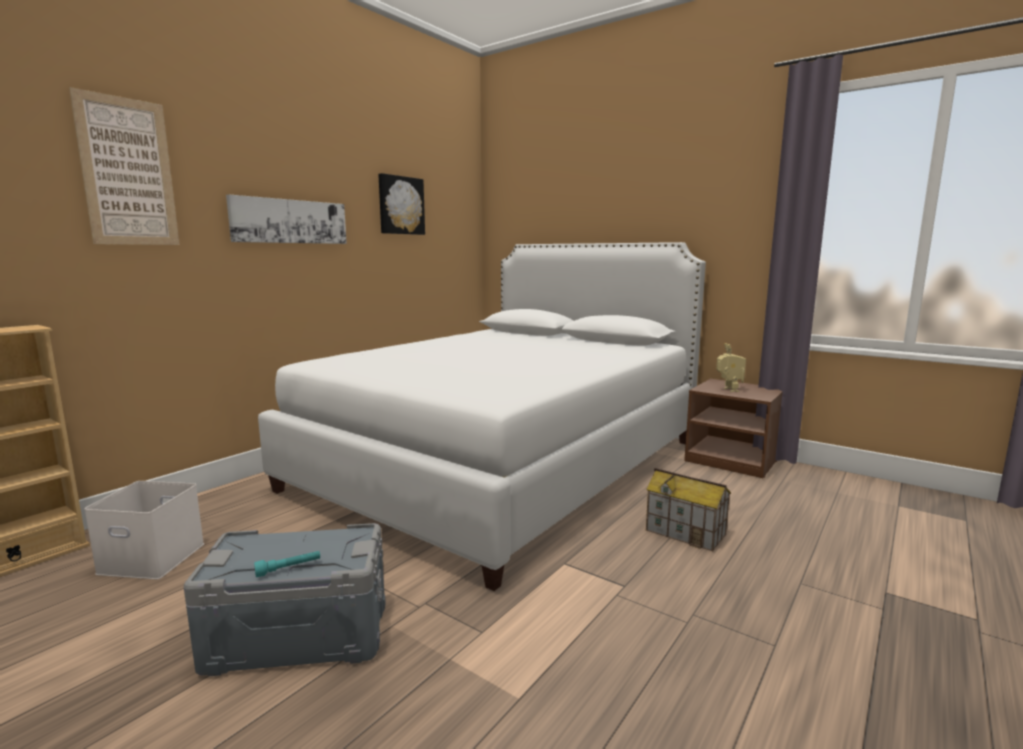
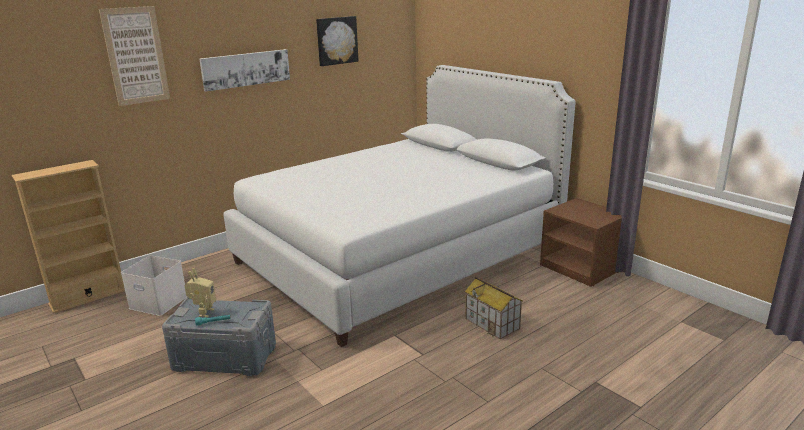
camera: 15 degrees right, 10 degrees up
(728, 390) = (576, 213): toy robot -> toy robot (203, 313)

